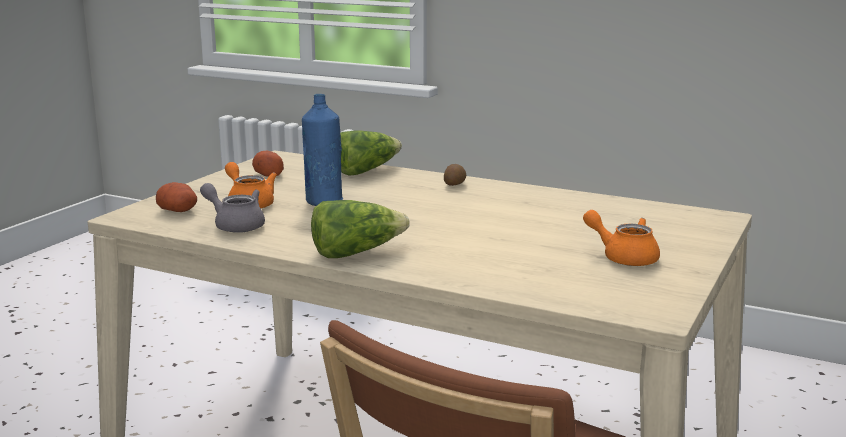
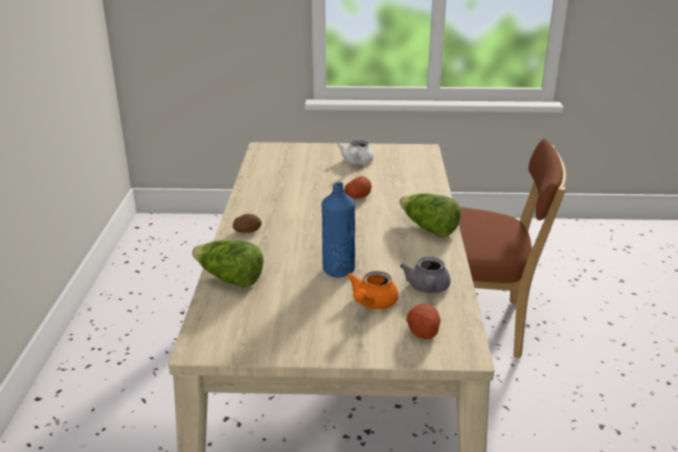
camera: 115 degrees left, 10 degrees up
(268, 174) = (276, 327): potato -> potato (358, 197)
(623, 257) = (356, 162): orange teapot -> white teapot

